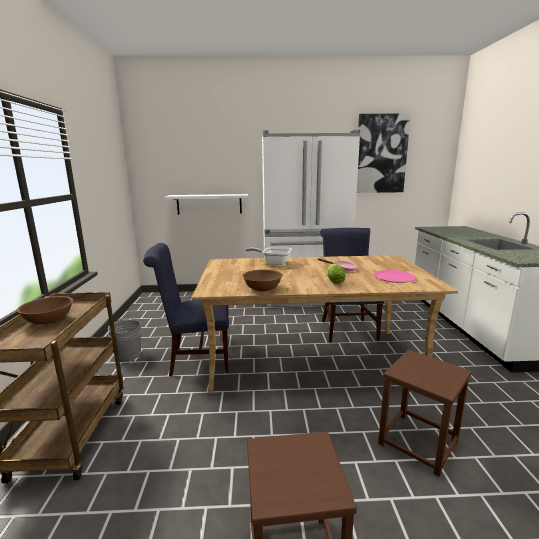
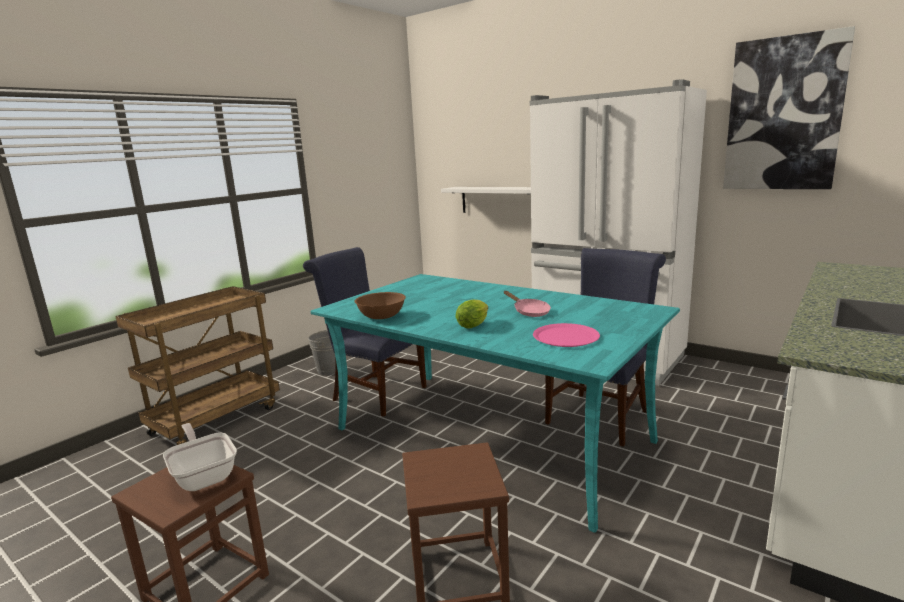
camera: 40 degrees right, 0 degrees up
(49, 320) = (200, 308): brown bowl -> none
(273, 263) = (469, 289): frying pan -> frying pan (204, 475)
(311, 359) = (489, 435): beige dining table -> turquoise dining table

